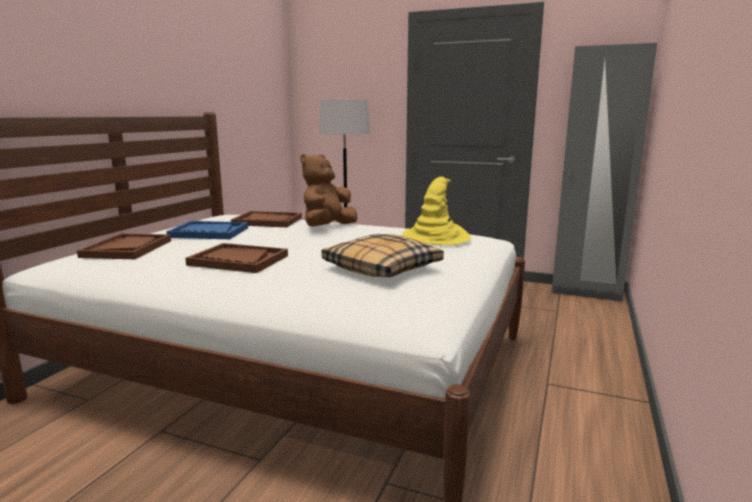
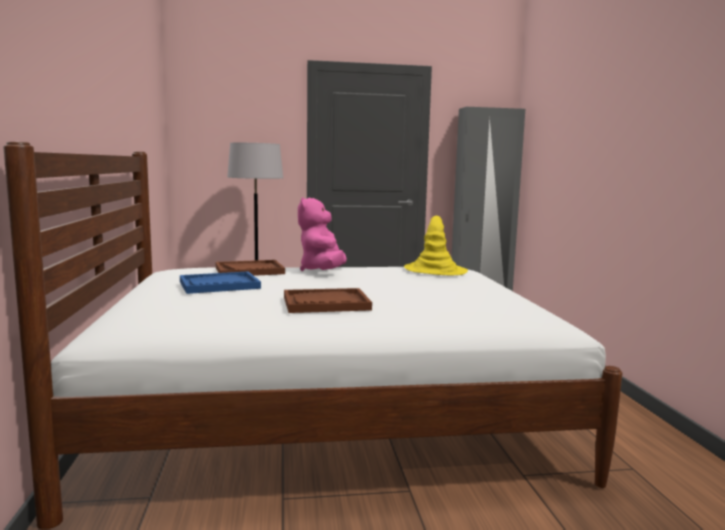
camera: 30 degrees left, 5 degrees down
(127, 248) = (171, 307): brown tray -> none
(327, 228) = (323, 271): brown plush toy -> pink plush toy
(381, 269) = (457, 296): pillow -> none

